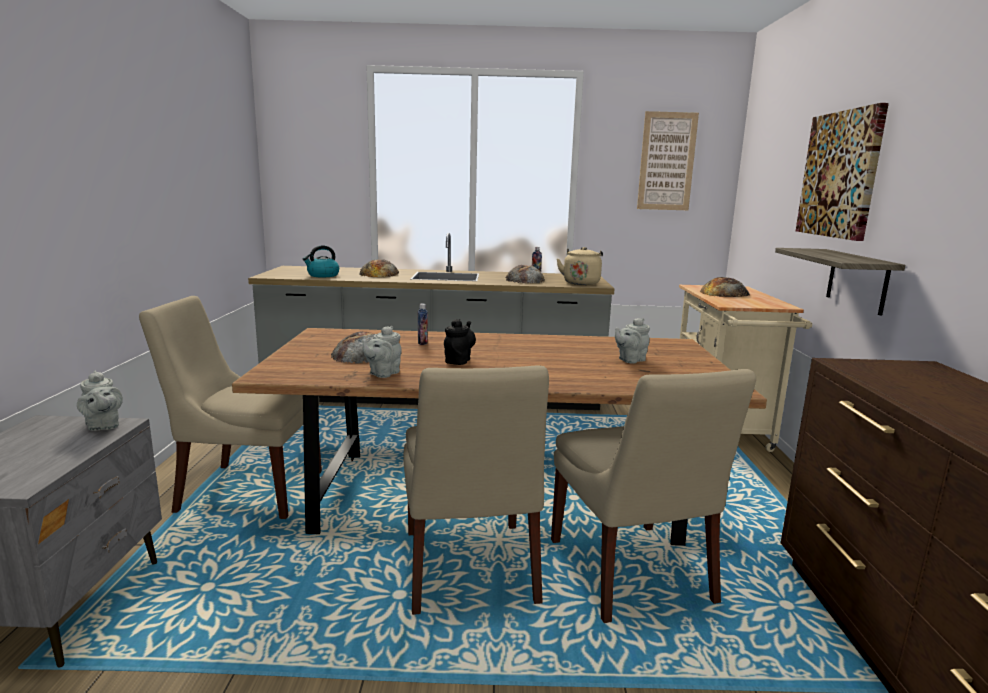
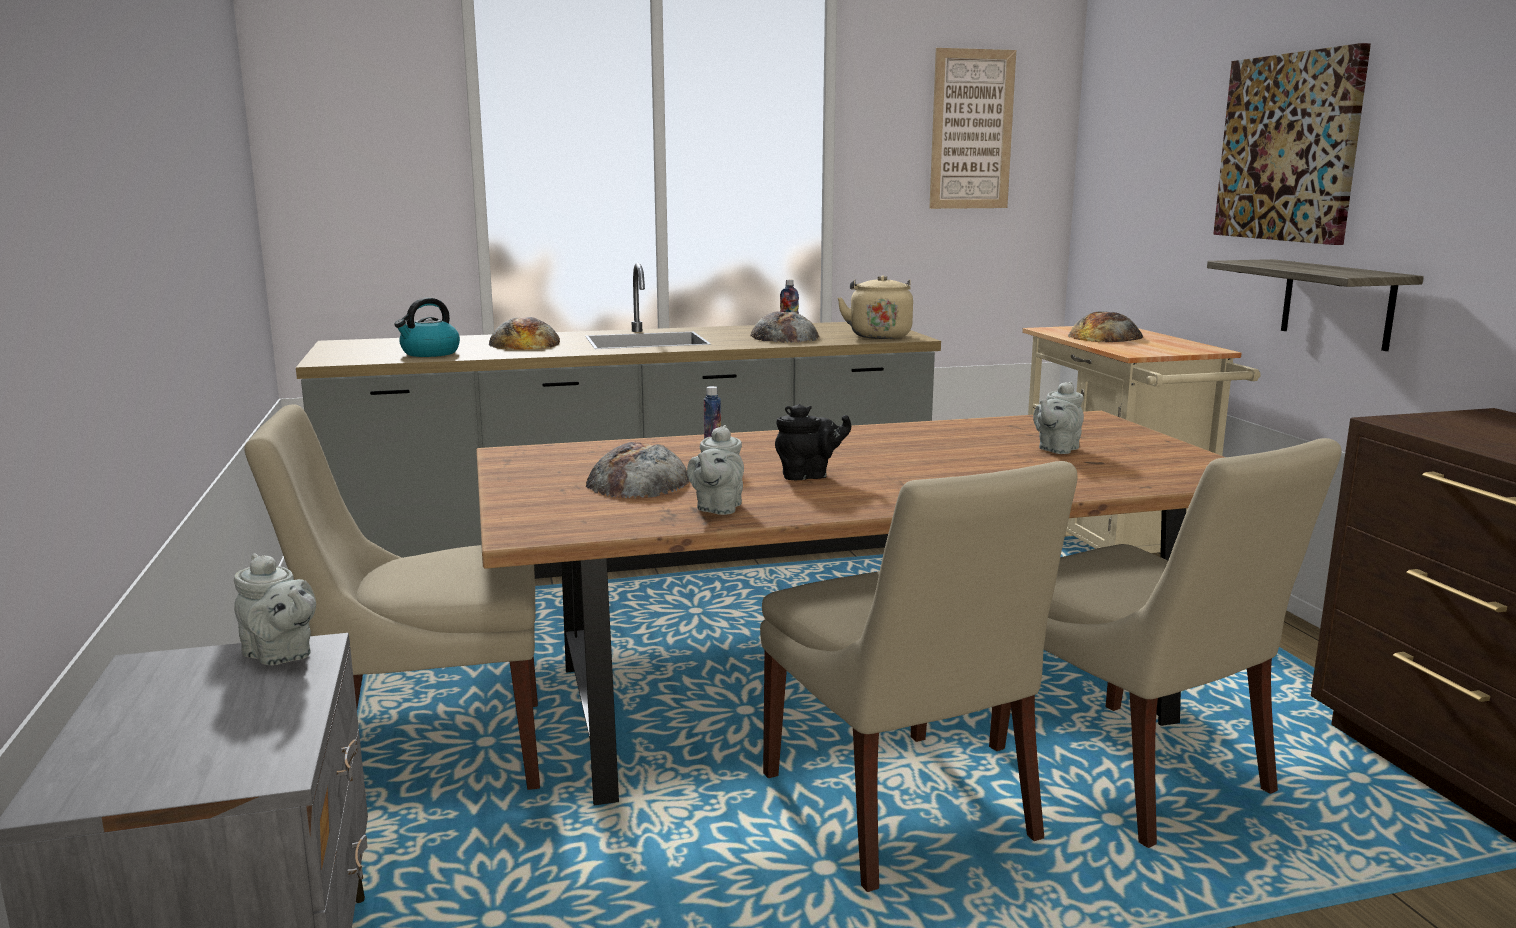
camera: 15 degrees left, 0 degrees up
(459, 360) = (809, 476): black teapot -> black teapot turned 75 degrees clockwise

